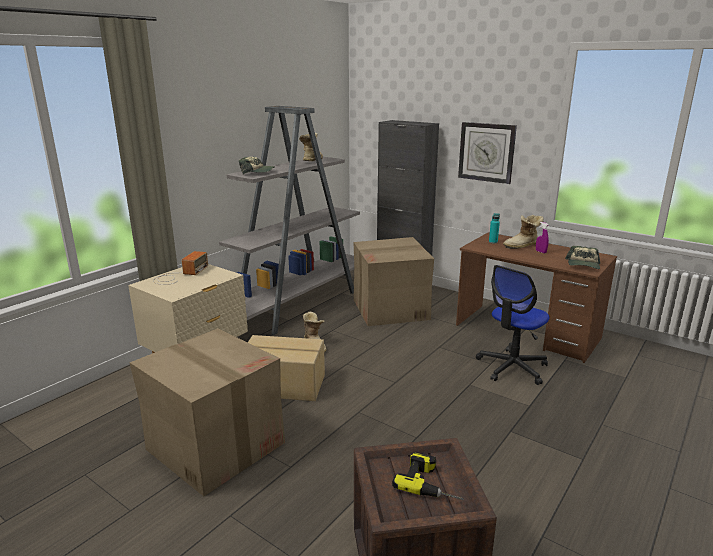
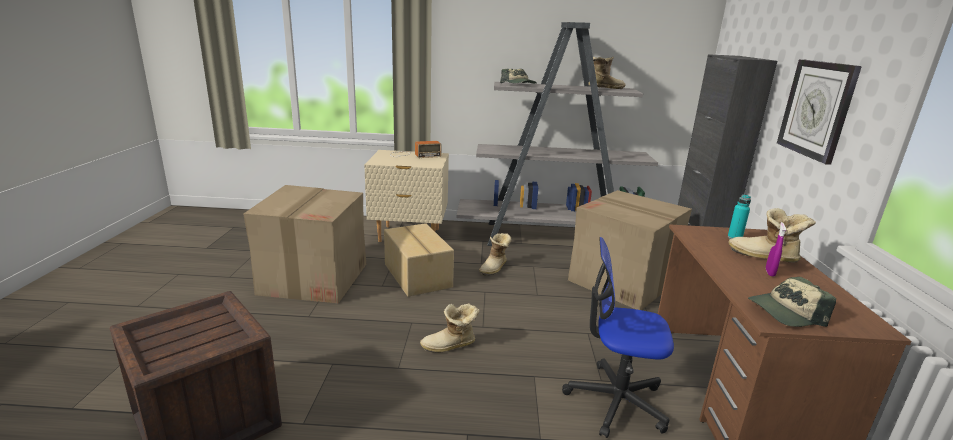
camera: 55 degrees right, 0 degrees up
(408, 404) = (450, 346): none -> boot
(432, 483) = (193, 341): power drill -> none

